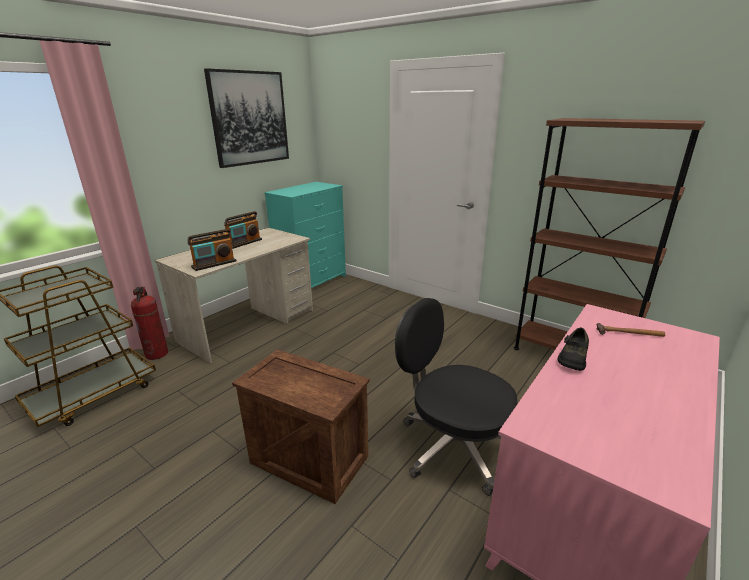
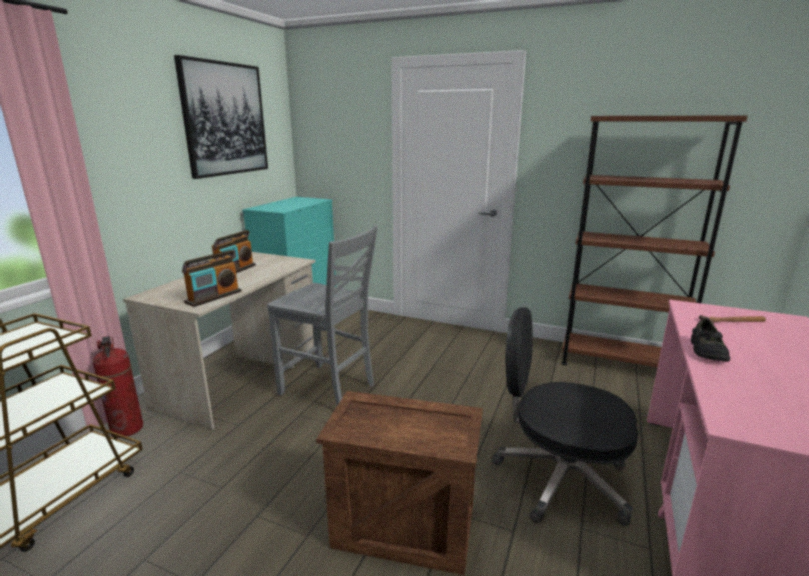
camera: 15 degrees left, 5 degrees down
(306, 344) = (329, 389): none -> grey chair

